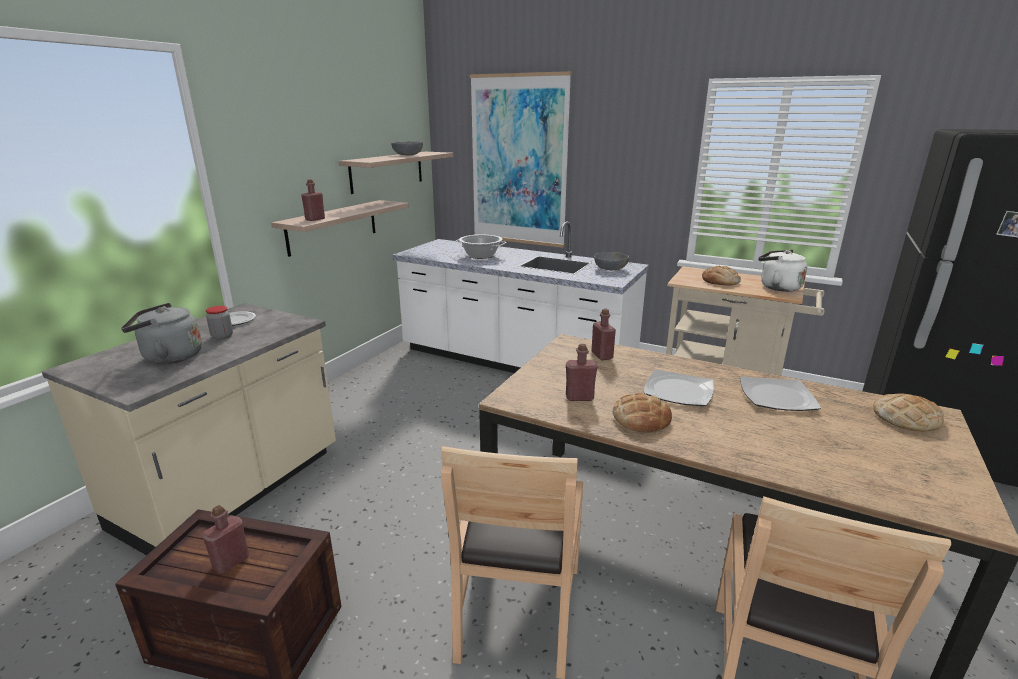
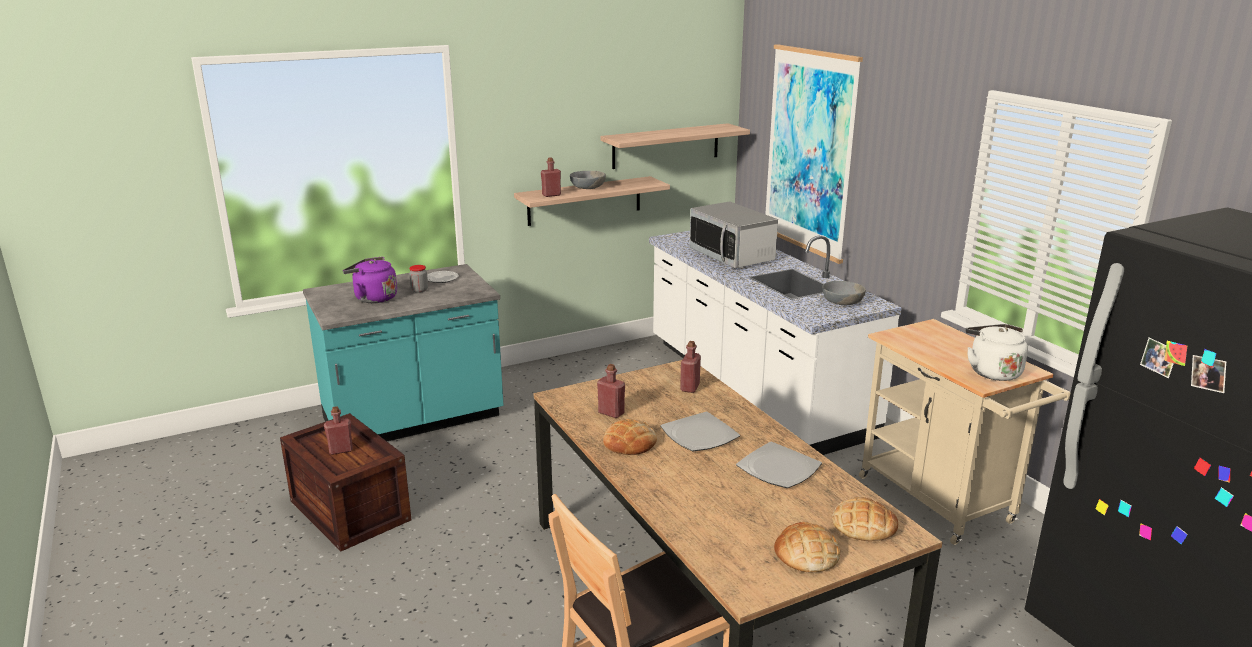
camera: 35 degrees right, 0 degrees up
(169, 357) = (373, 298): grey kettle -> purple kettle
(233, 490) = (413, 420): beige counter -> turquoise counter
(407, 155) = (686, 131): grey bowl -> grey bowl (587, 188)
(481, 256) = (732, 256): cooking pot -> microwave
(517, 609) = (515, 573): brown chair -> none
(720, 281) = (937, 347): bread -> bread (806, 554)

